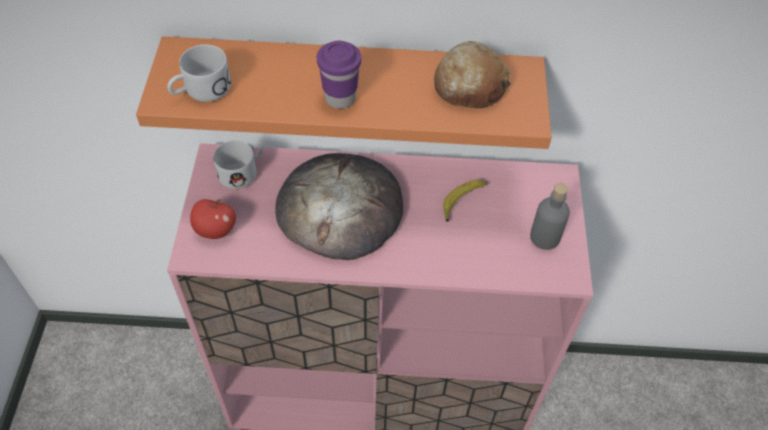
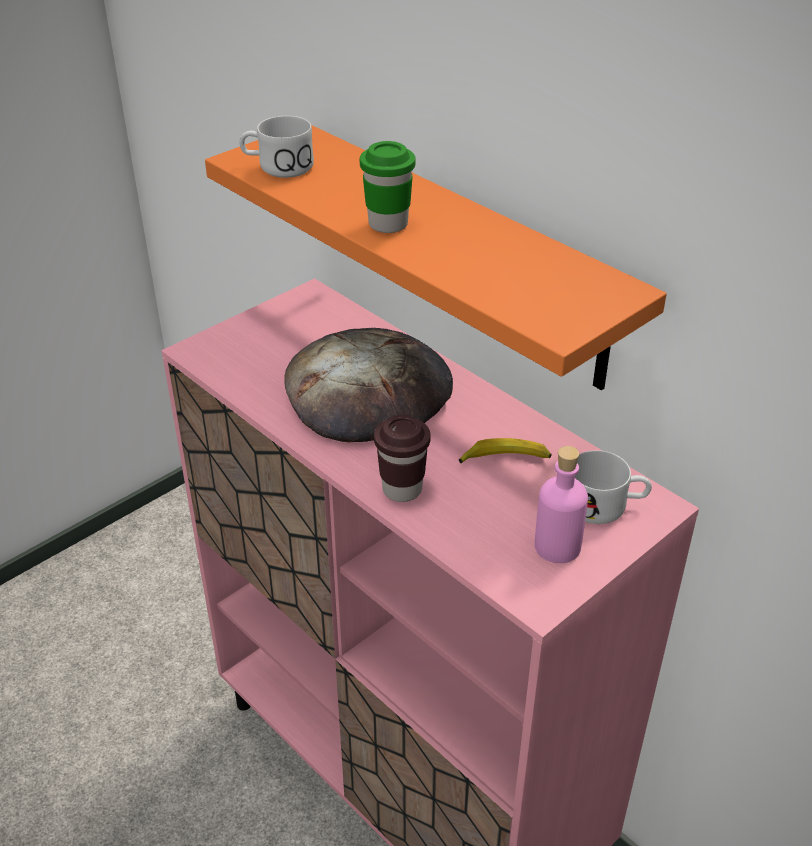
camera: 45 degrees right, 15 degrees down
(215, 230) = (238, 345): apple -> none
(243, 171) = (321, 317): white mug -> white mug (606, 506)
(340, 98) = (388, 224): purple cup -> green cup
(434, 261) = (402, 489): none -> brown cup
(469, 86) = (535, 274): bread -> none
(544, 237) = (557, 546): grey bottle -> pink bottle

